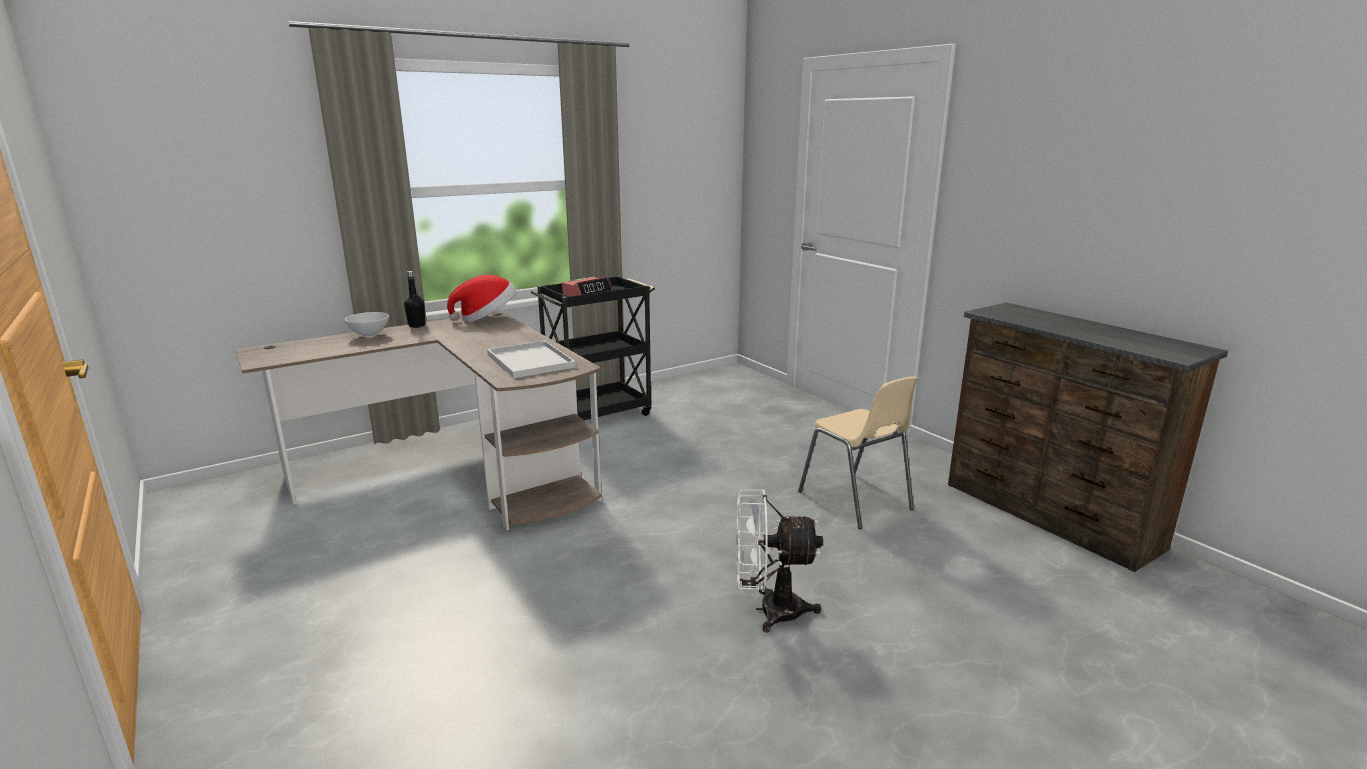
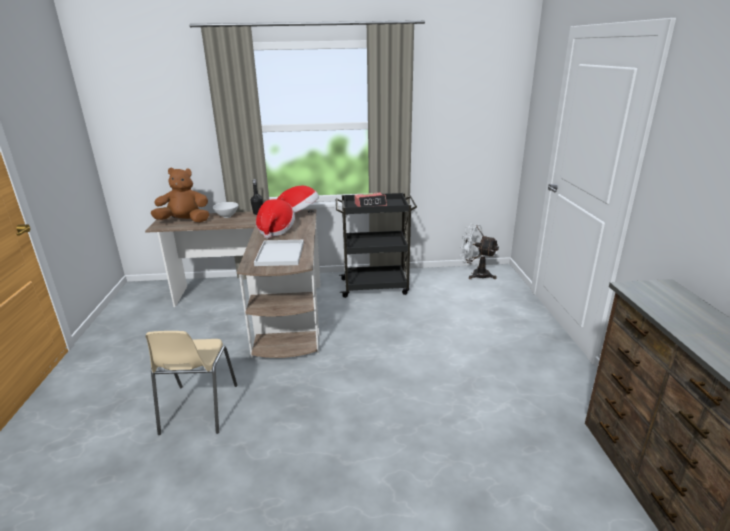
camera: 30 degrees right, 5 degrees up
(301, 350) = (185, 221): none -> brown plush toy
(480, 340) = (275, 231): none -> hat
(769, 610) = (342, 480): white fan -> white fan (476, 274)
(855, 501) = (489, 412): beige chair -> beige chair (198, 409)

